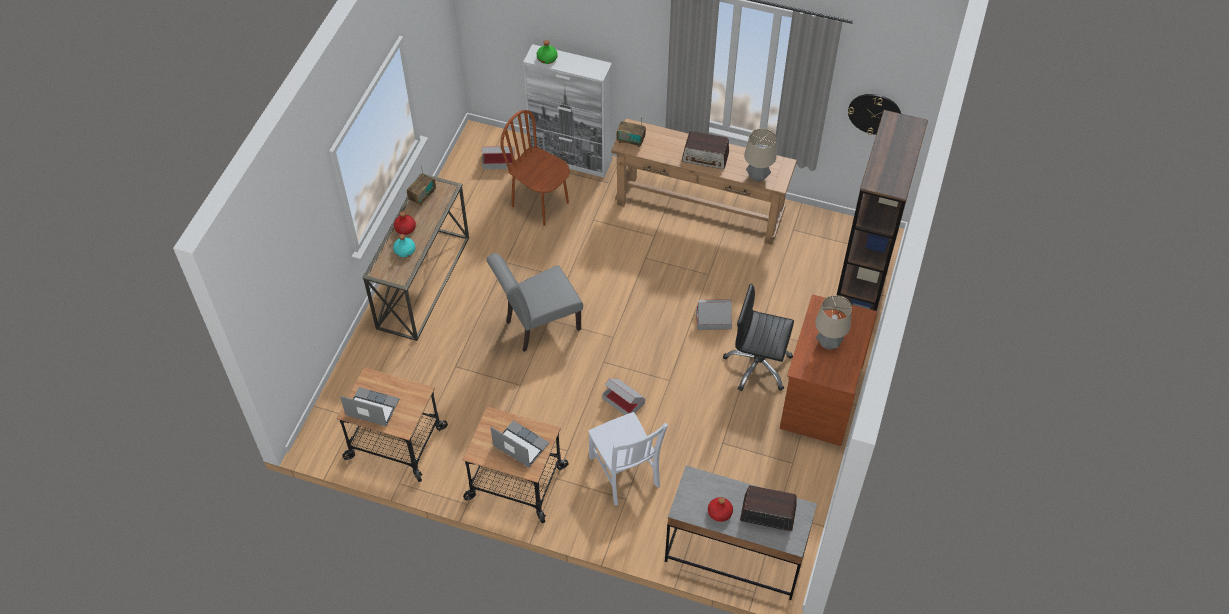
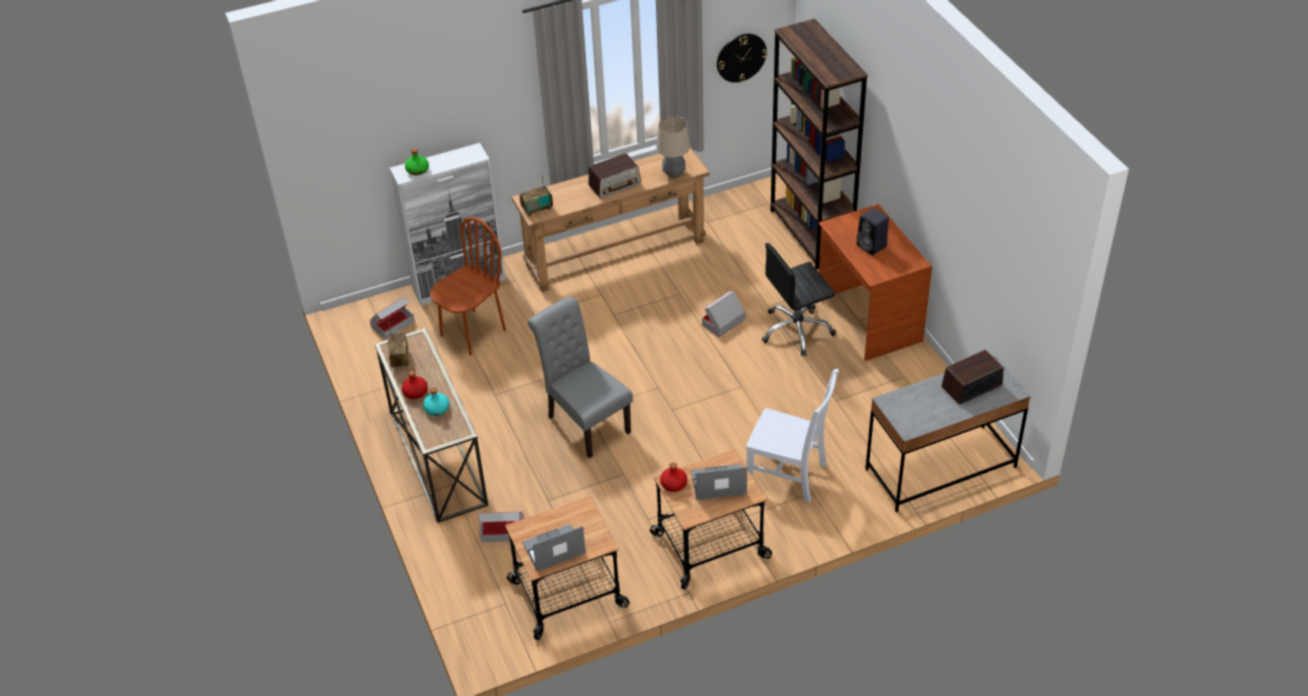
camera: 40 degrees left, 10 degrees down
(538, 326) = (584, 422): grey chair -> grey chair turned 120 degrees clockwise
(540, 204) = (472, 332): brown chair -> brown chair turned 135 degrees clockwise
(623, 401) = (723, 425): cardboard box -> cardboard box (502, 530)
(720, 512) = (937, 410): red bottle -> red bottle (674, 484)
(828, 344) = (872, 246): table lamp -> black speaker

